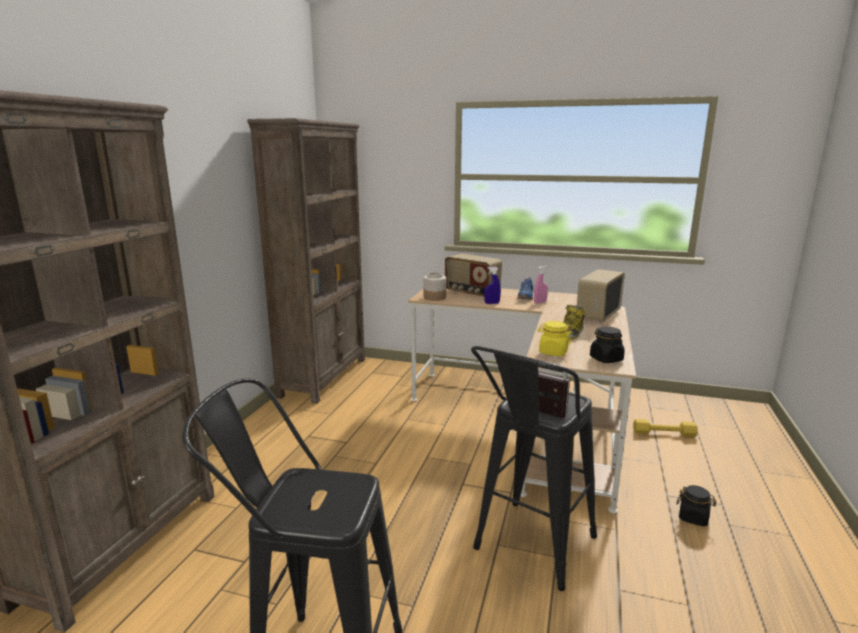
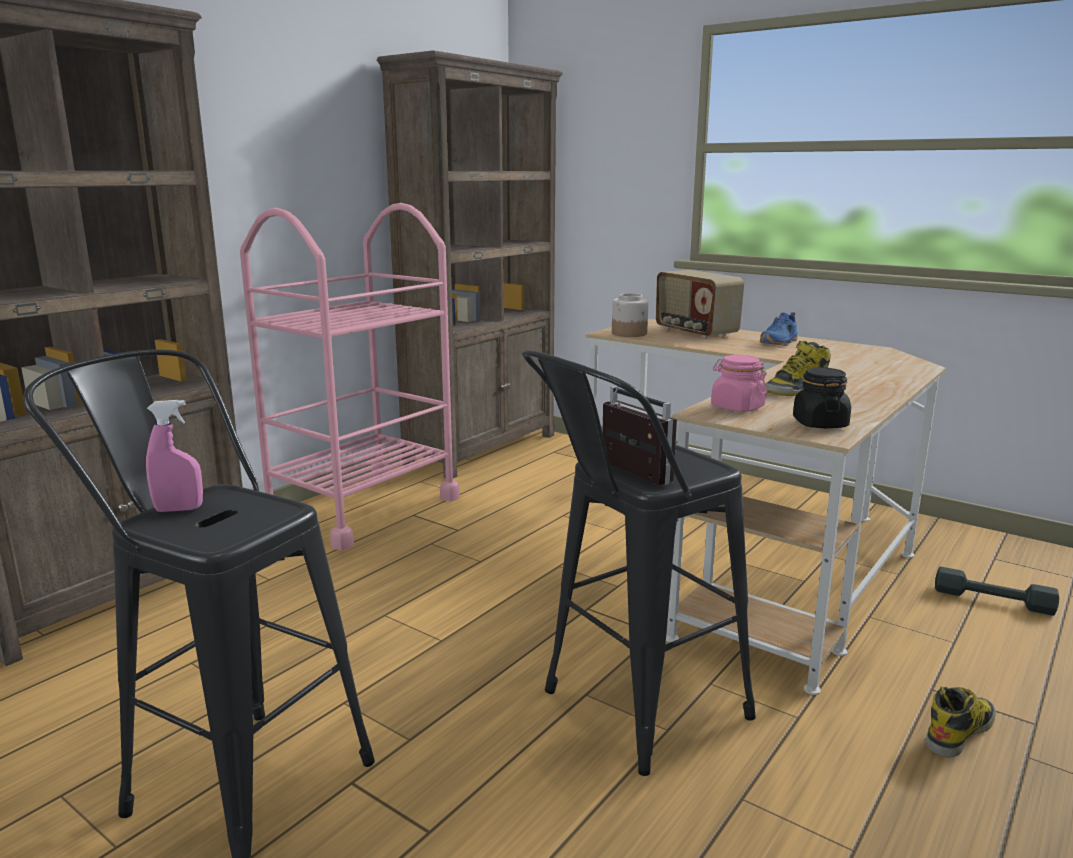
camera: 20 degrees right, 0 degrees up
(269, 436) = (363, 508): none -> pink cart
(492, 303) = (711, 346): blue spray bottle -> none
(540, 302) = (795, 350): pink spray bottle -> pink spray bottle (179, 509)
(553, 352) = (737, 407): yellow jar -> pink jar
(597, 315) = (878, 372): radio -> none
(663, 433) = (993, 600): yellow dumbbell -> grey dumbbell
(693, 517) = (959, 731): black jar -> boot

